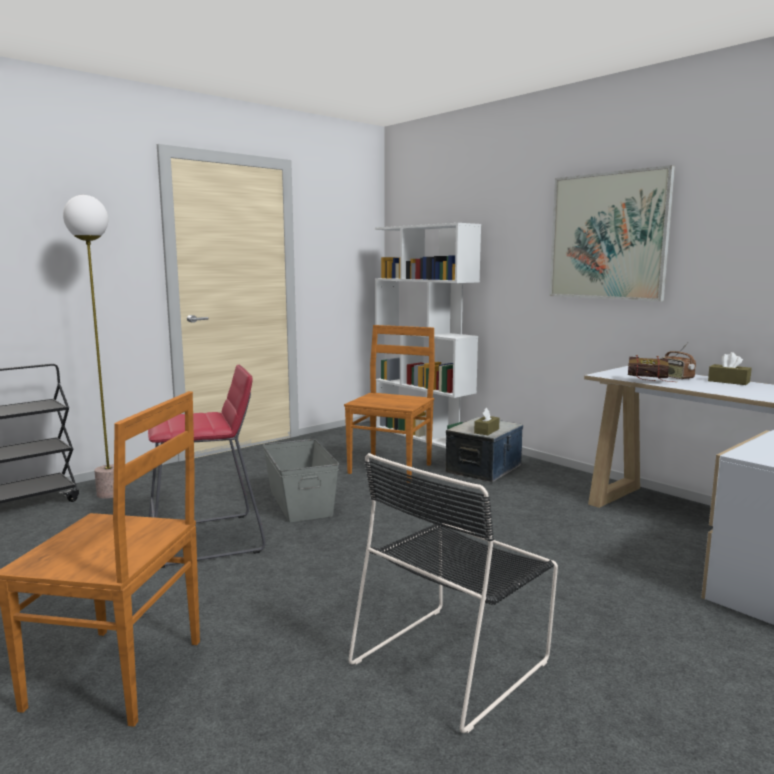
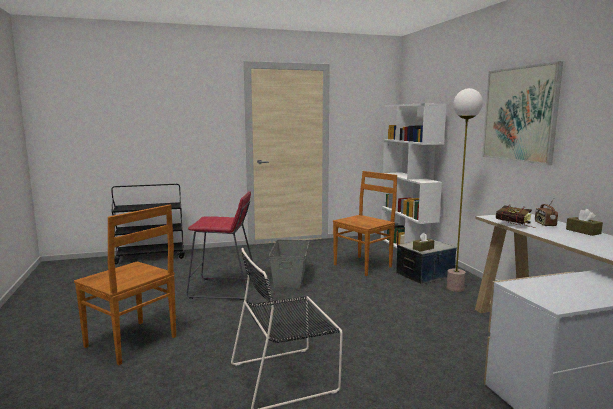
camera: 25 degrees right, 0 degrees up
(111, 494) = (201, 257): floor lamp -> floor lamp (455, 288)

